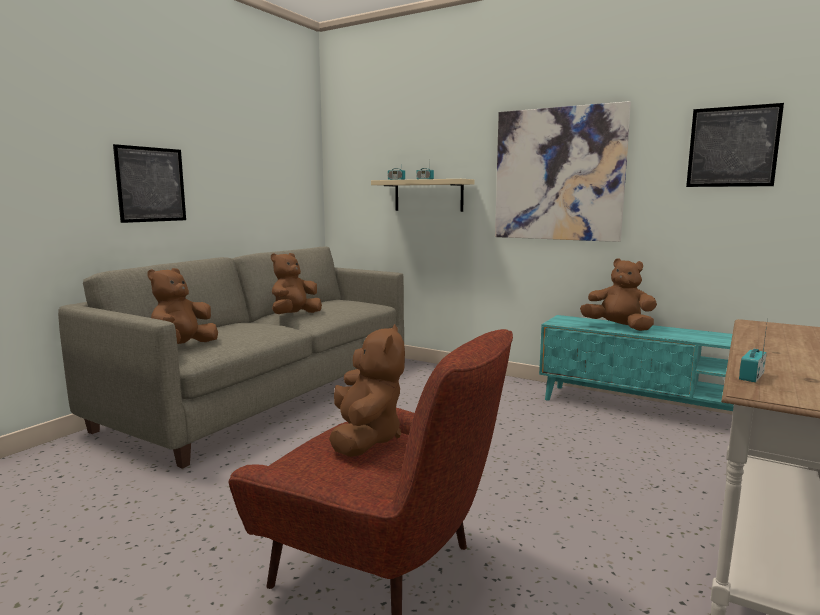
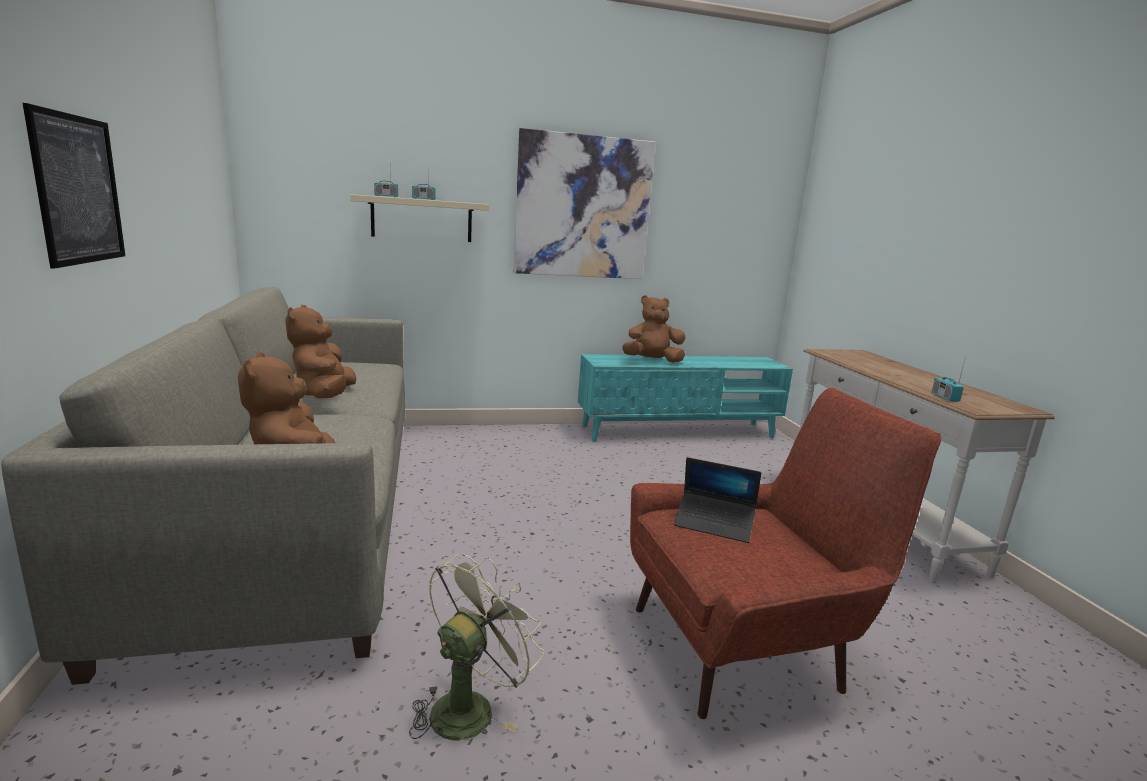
camera: 45 degrees left, 5 degrees up
(178, 510) = (470, 705): none -> green fan
(365, 438) = (714, 524): brown plush toy -> laptop
(732, 147) = (730, 197): picture -> none

